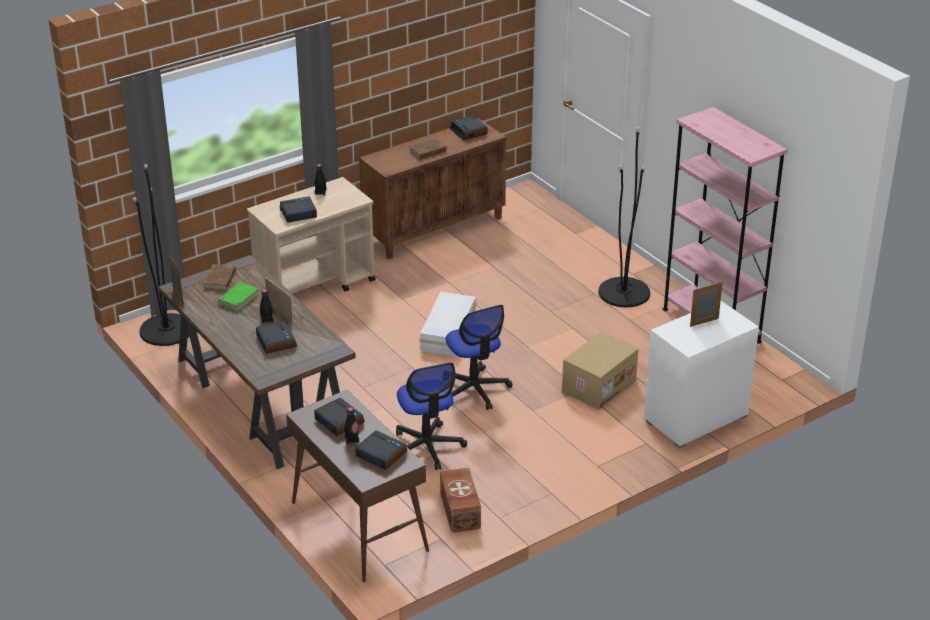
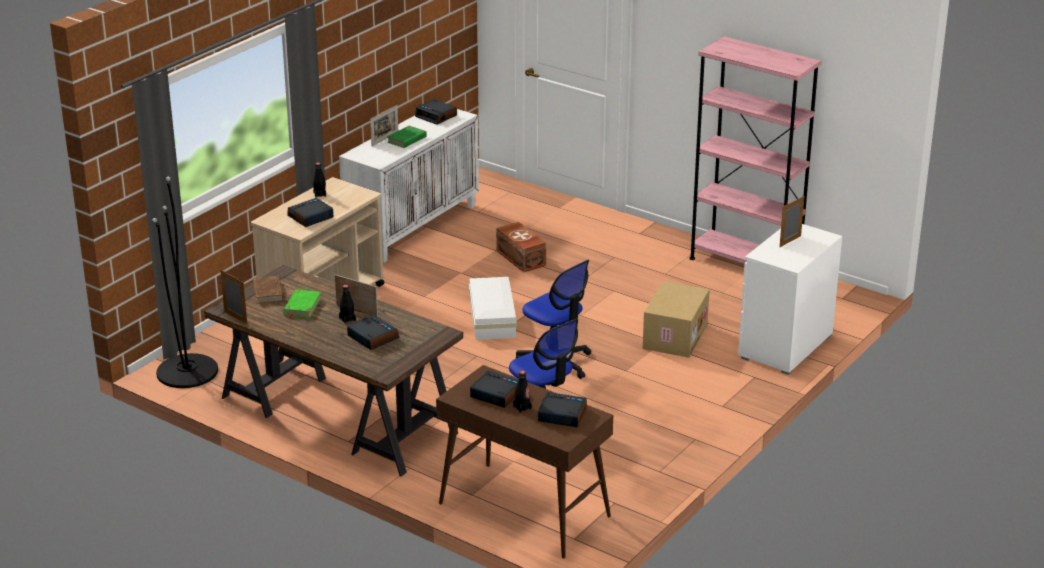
camera: 20 degrees left, 5 degrees down
(409, 147) = (385, 139): none -> picture frame
(427, 151) = (407, 139): brown book -> green book
(435, 229) = (413, 227): brown cabinet -> white cabinet
(459, 511) = (615, 474): brown storage box -> brown storage box (520, 258)
(624, 292) = (642, 251): black floor lamp -> none

